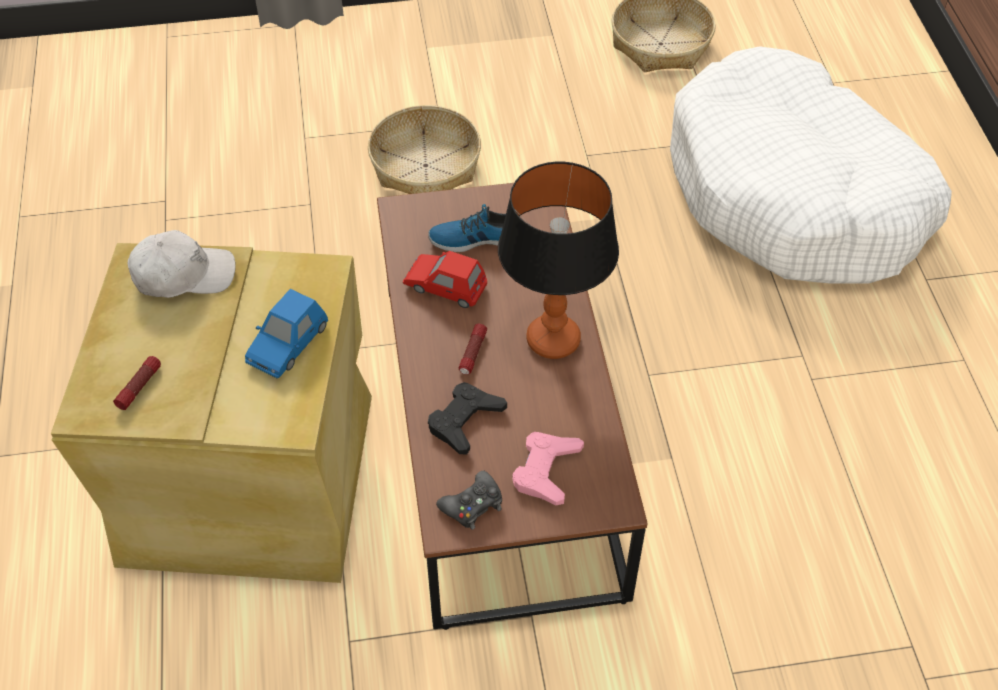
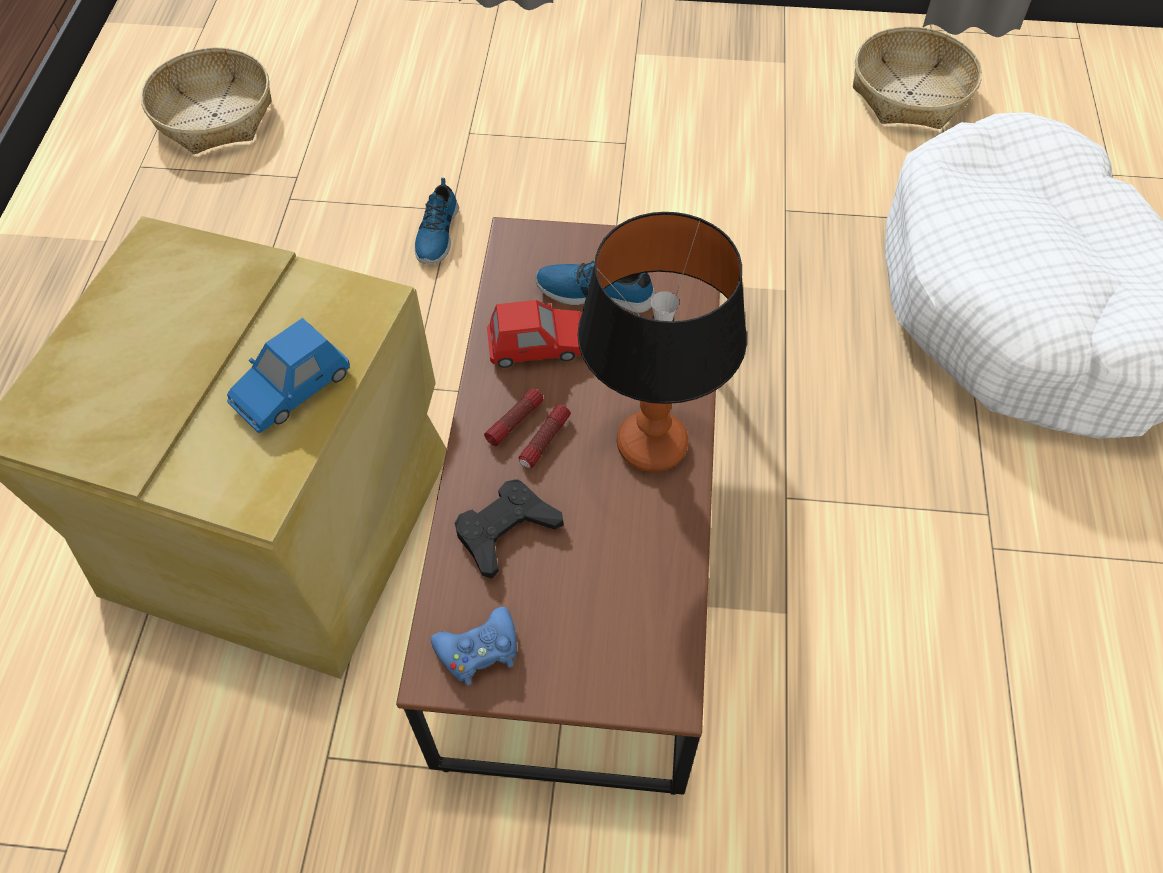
camera: 15 degrees right, 5 degrees up
(139, 387) = (91, 407): flashlight -> flashlight (515, 421)
(183, 275) = (199, 271): white cap -> none
(303, 226) = (436, 234): none -> shoe
(426, 165) = (594, 189): basket -> basket (215, 115)
(445, 286) = (539, 345): red toy car -> red toy car turned 135 degrees clockwise
(473, 505) = (479, 650): black game controller -> blue game controller
(546, 470) = (589, 624): pink game controller -> none

